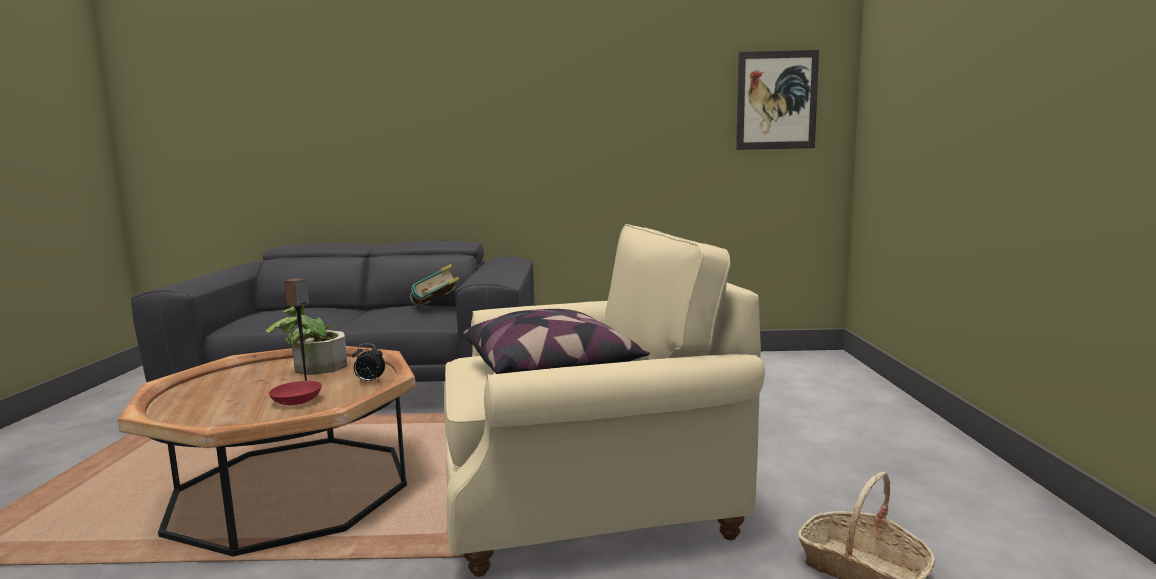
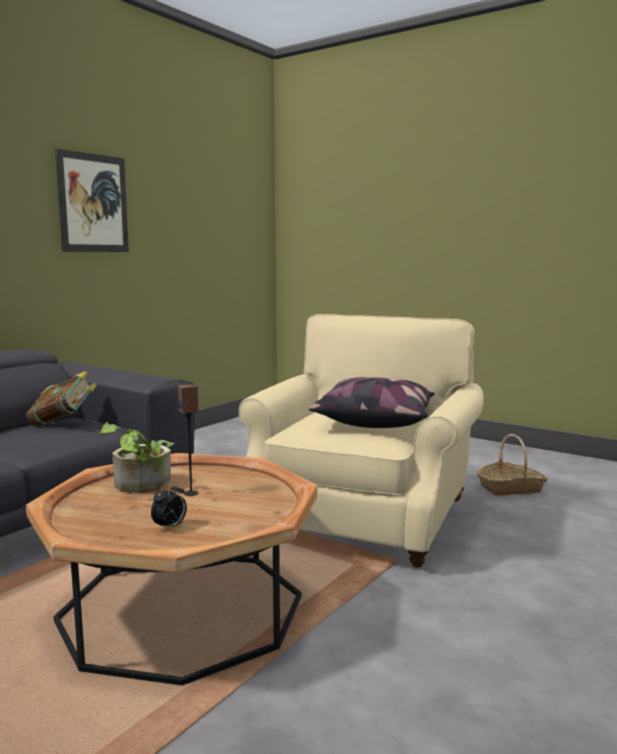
camera: 55 degrees left, 0 degrees up
(297, 401) = (235, 500): red bowl -> none
(369, 381) = (229, 475): alarm clock -> alarm clock (170, 527)
(776, 100) = (236, 215): picture -> picture (93, 203)

